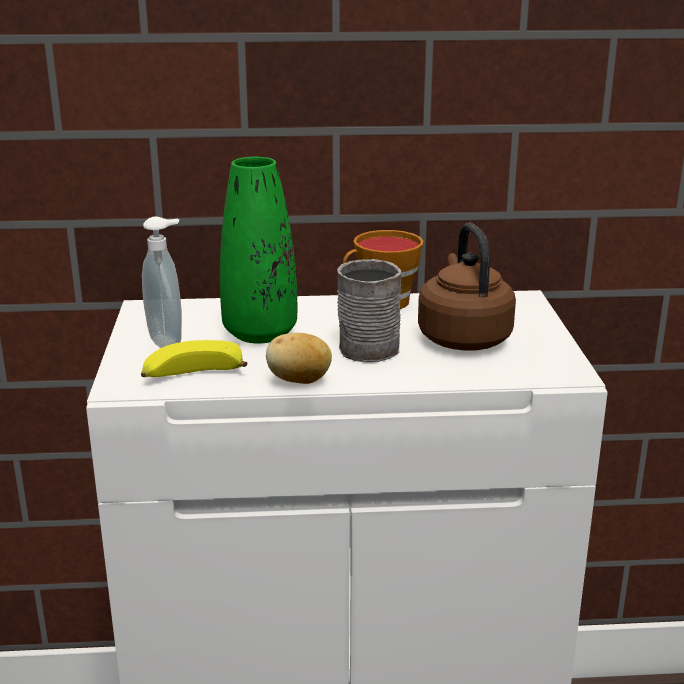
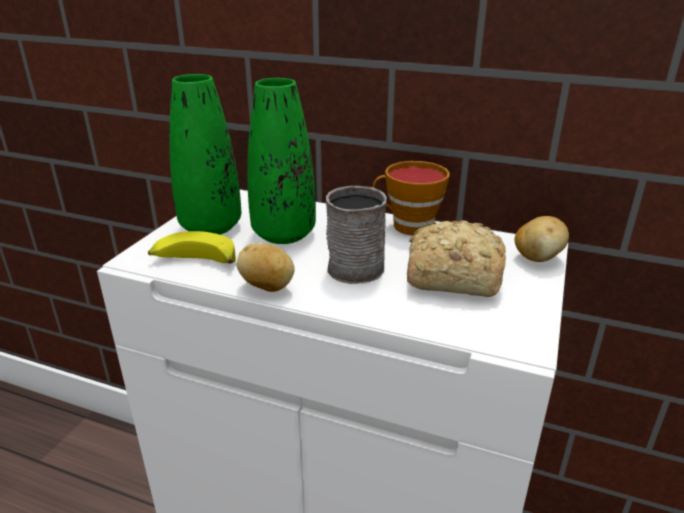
camera: 25 degrees right, 5 degrees up
(168, 342) = (211, 227): soap dispenser -> green vase
(462, 337) = (450, 276): brown kettle -> bread
(525, 308) = (537, 258): none -> potato

